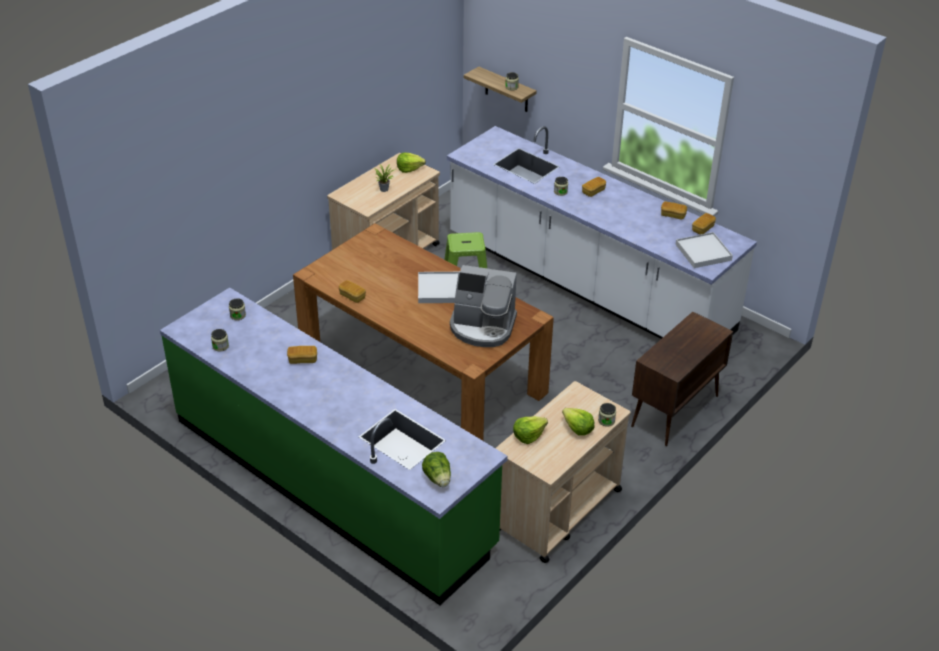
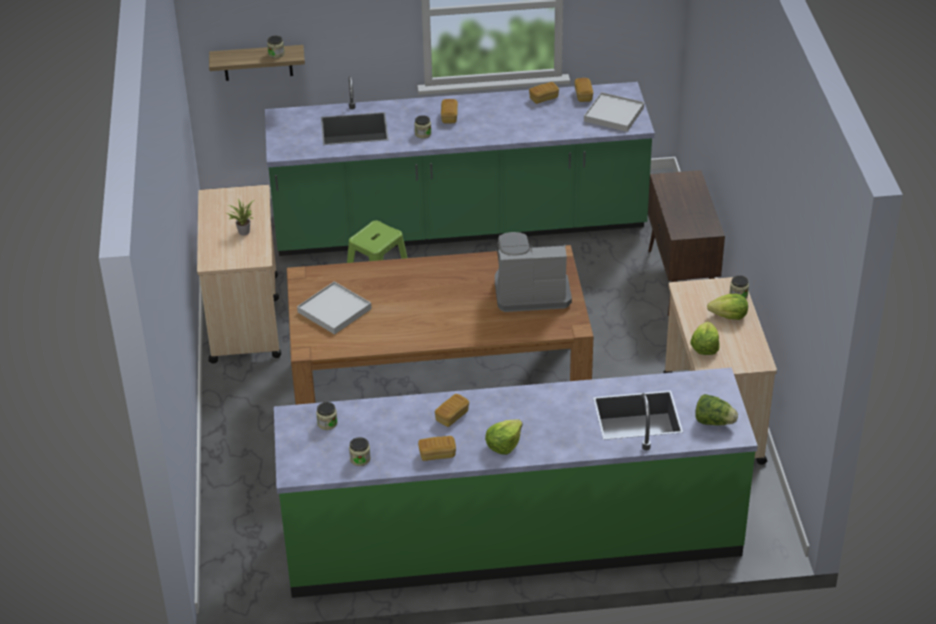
camera: 45 degrees left, 0 degrees up
(352, 296) = (379, 342): bread -> bread (437, 454)
(409, 168) = (235, 199): lettuce -> lettuce (504, 444)
(439, 289) = (444, 285): white tray -> white tray (334, 310)
(482, 327) = (530, 291): coffee machine -> coffee machine turned 150 degrees counterclockwise
(587, 283) = (460, 225): white counter -> green counter

